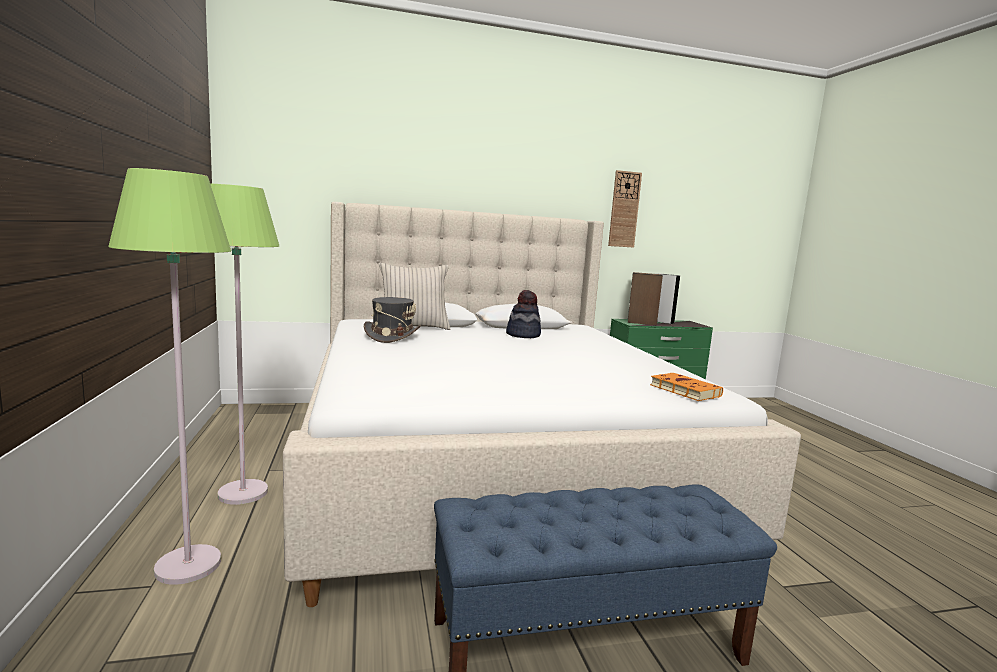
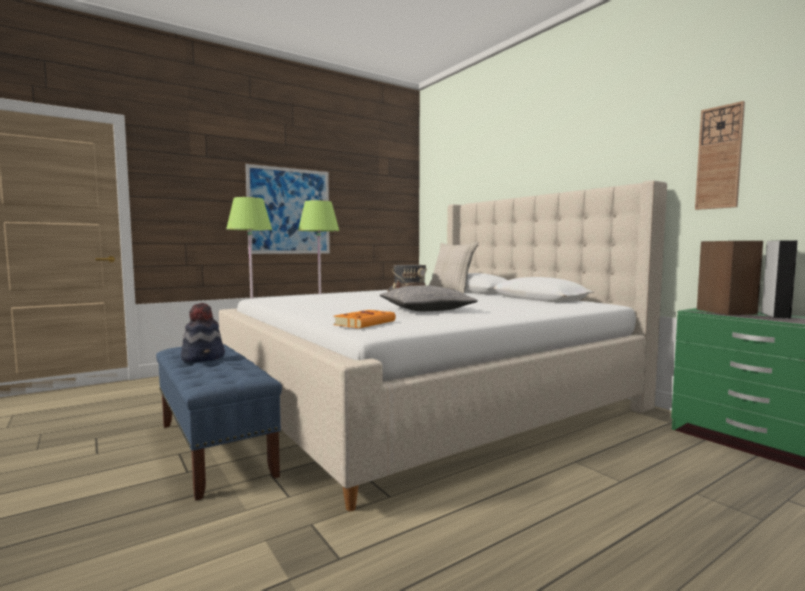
camera: 70 degrees right, 5 degrees down
(114, 191) = (289, 211): none -> picture
(523, 335) = (494, 300): hat -> hat (203, 358)
(584, 361) = (425, 309): none -> grey pillow

